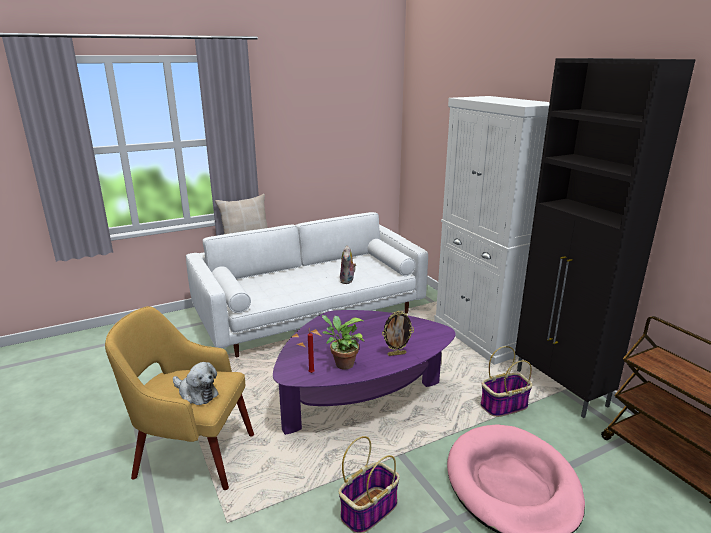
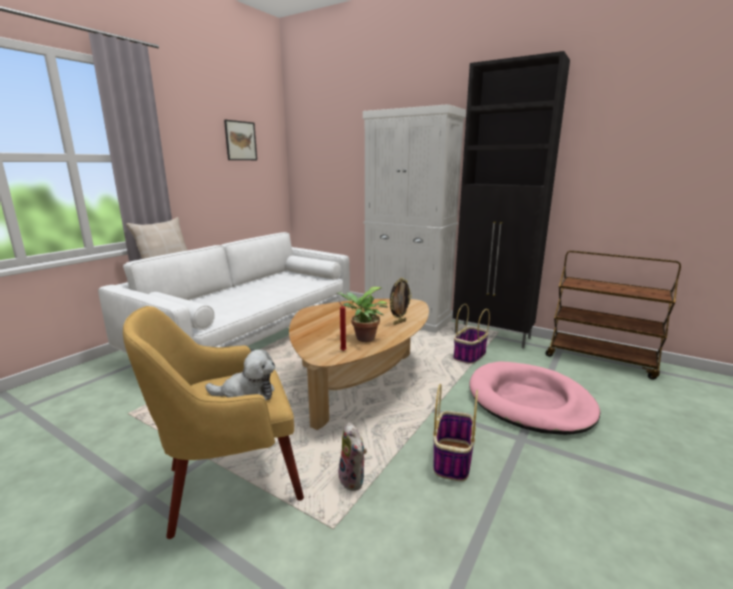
camera: 30 degrees left, 5 degrees down
(343, 113) = (240, 141): none -> picture
(348, 281) = (289, 289): plush toy -> plush toy (354, 480)
(360, 399) = (359, 382): purple coffee table -> brown coffee table

